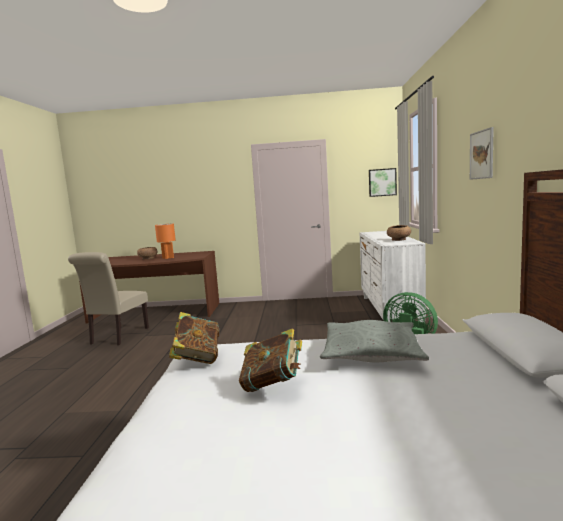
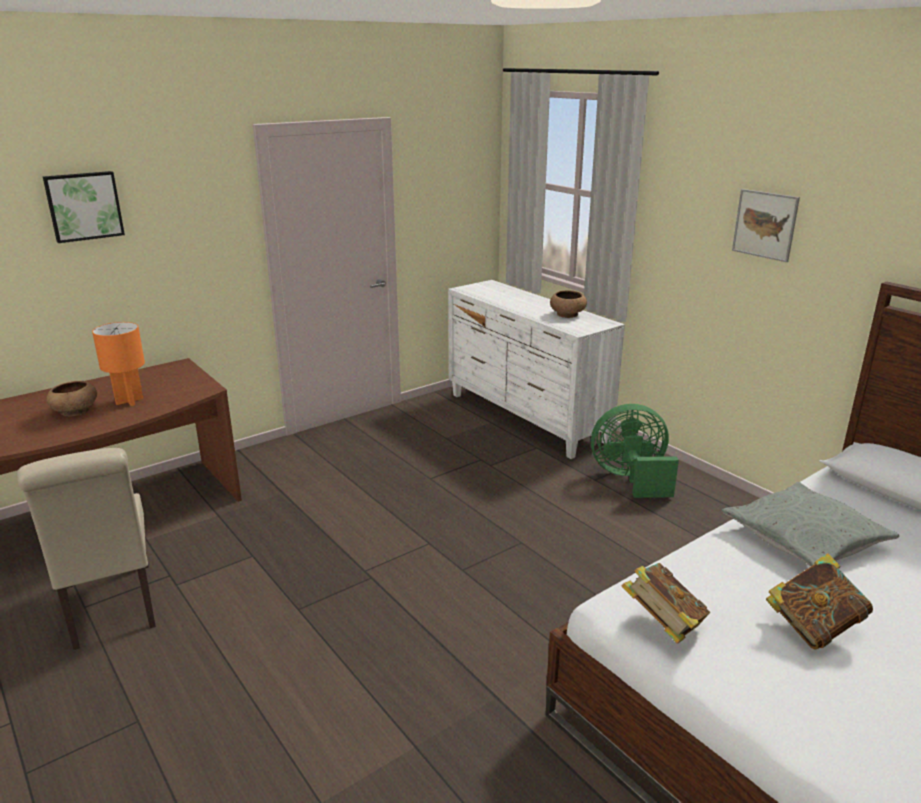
camera: 40 degrees left, 15 degrees up
(382, 182) = (473, 197): picture -> picture (84, 206)

